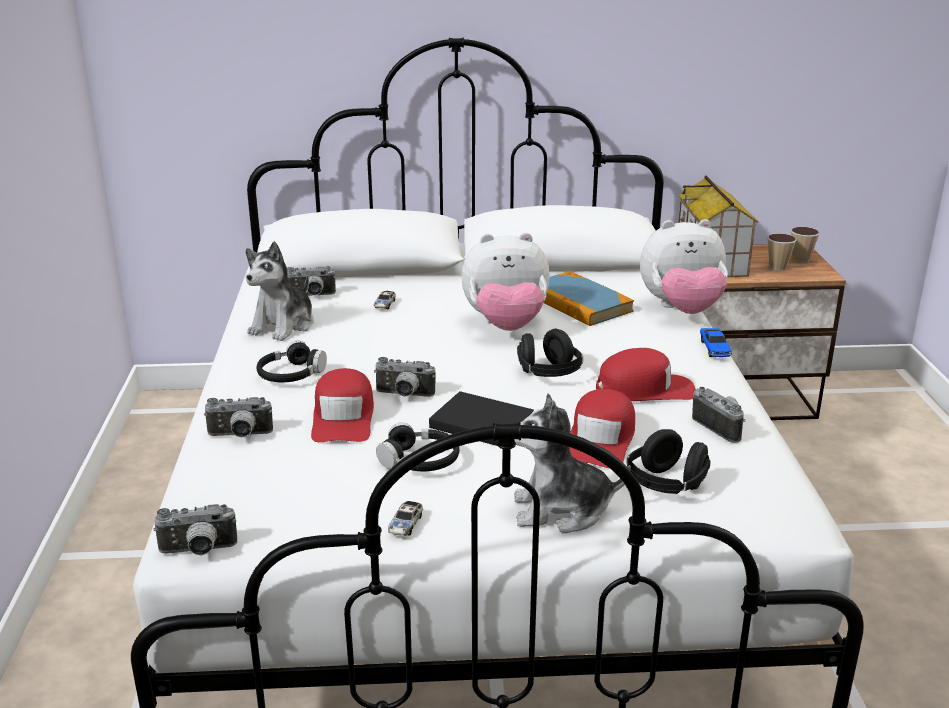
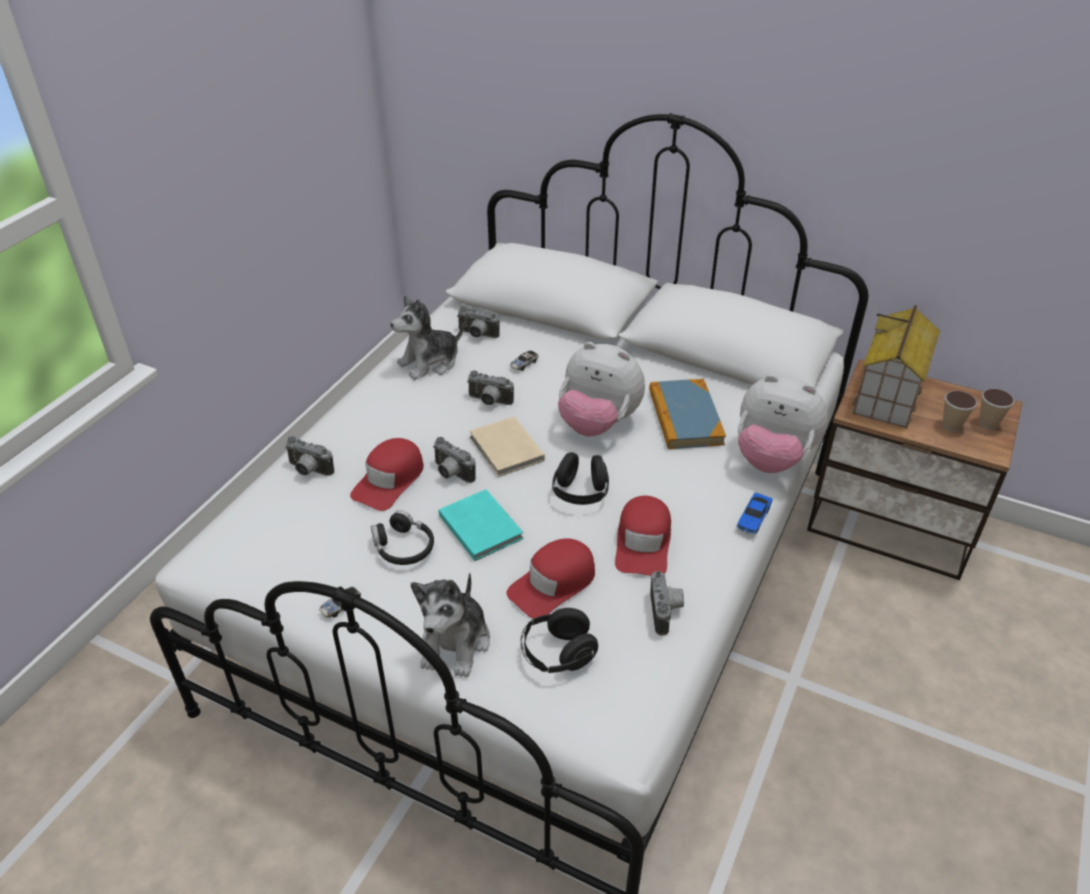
camera: 30 degrees right, 15 degrees up
(198, 551) = (200, 569): camera -> camera (489, 402)
(291, 374) = (391, 419): black headphones -> none
(440, 365) = (506, 450): none -> beige book
(480, 422) = (480, 525): black book -> turquoise book
(561, 511) = (456, 643): plush toy -> plush toy turned 105 degrees counterclockwise
(645, 389) = (643, 542): red cap -> red cap turned 75 degrees clockwise

